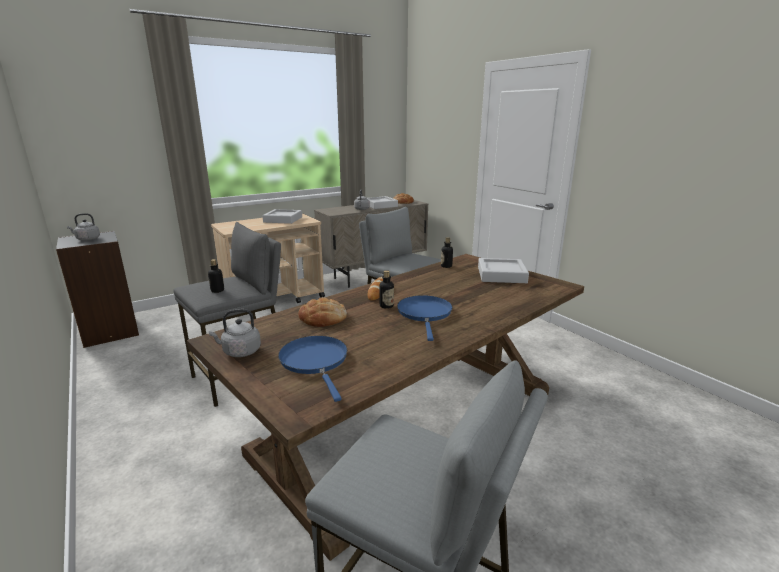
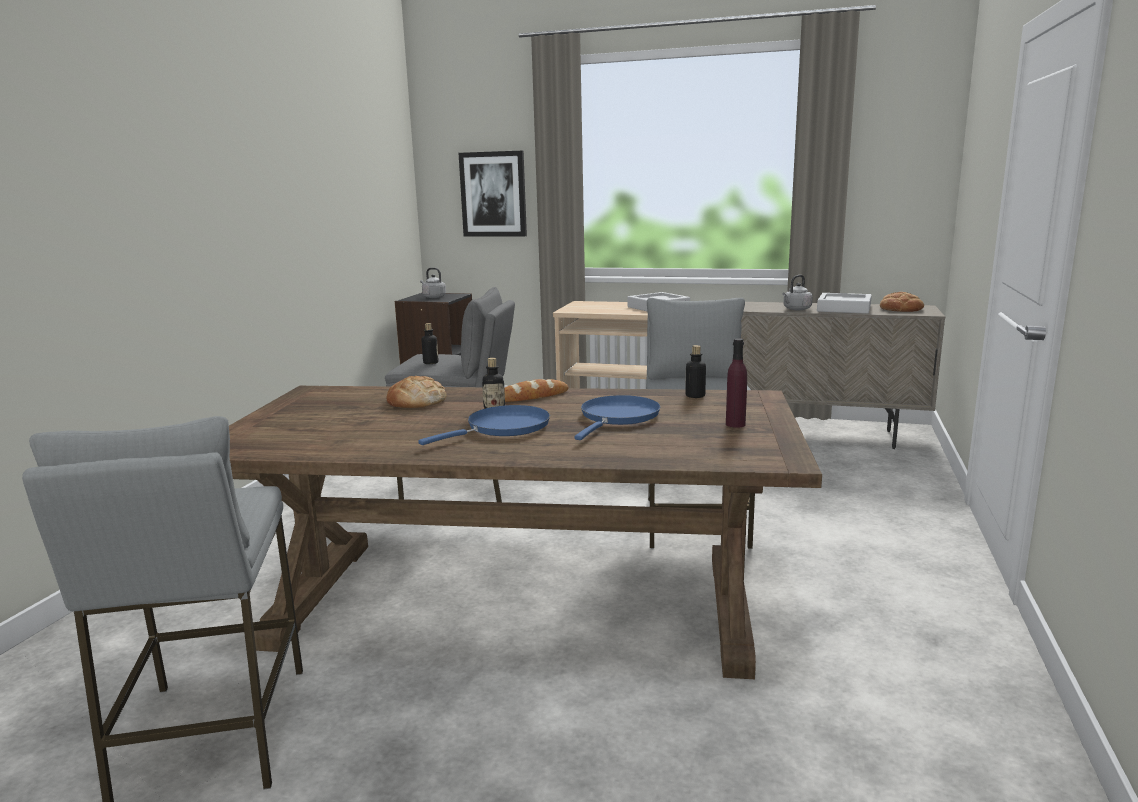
camera: 50 degrees right, 5 degrees down
(116, 145) = (493, 194): none -> picture
(239, 352) = (299, 403): grey kettle -> none
(315, 361) = (314, 426): blue frying pan -> blue frying pan (618, 417)
(501, 275) = (735, 424): grey tray -> purple bottle

